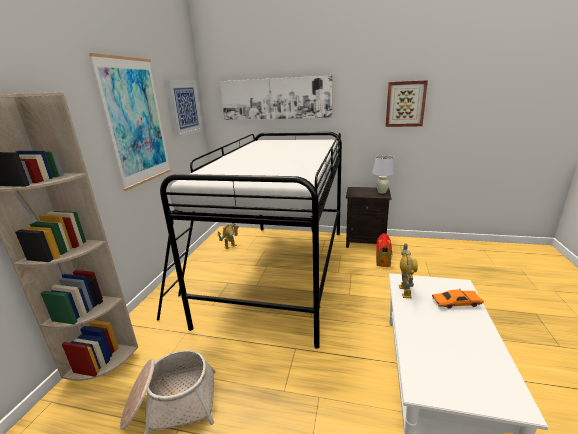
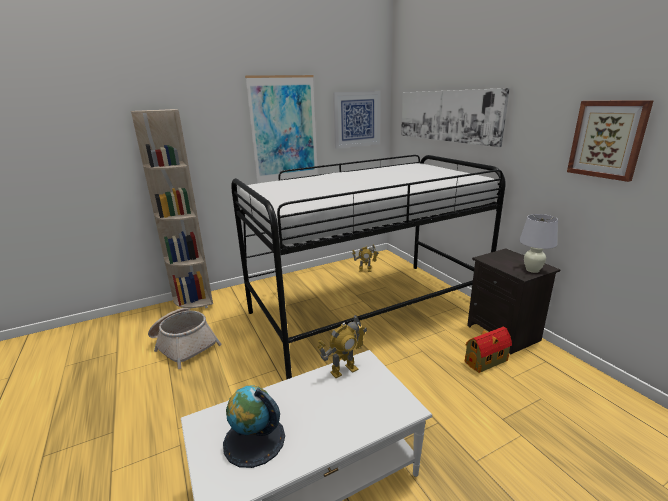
camera: 50 degrees right, 0 degrees up
(456, 303) = (360, 413): orange toy car -> none
(461, 362) = (254, 440): none -> globe

